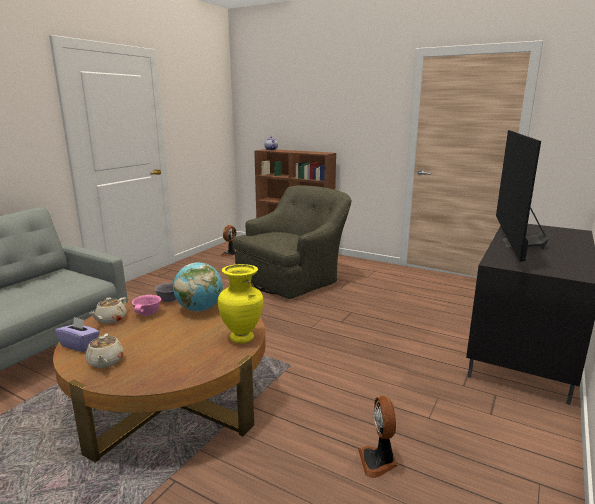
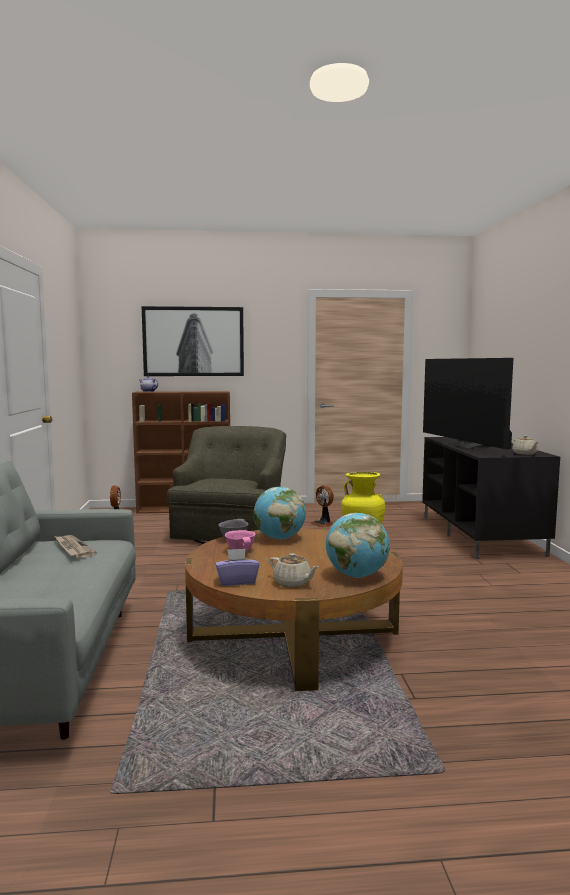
camera: 35 degrees left, 10 degrees down
(62, 281) = (73, 548): none -> newspaper
(110, 319) = (215, 562): beige teapot -> beige teapot (524, 454)
(160, 373) = (357, 575): none -> globe
(309, 105) = (193, 341): none -> picture
(378, 461) = (504, 615): fan -> fan (323, 524)

